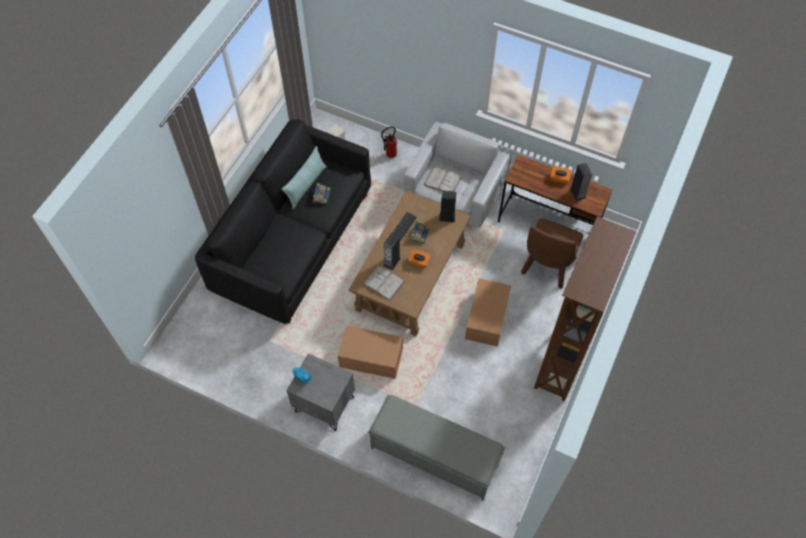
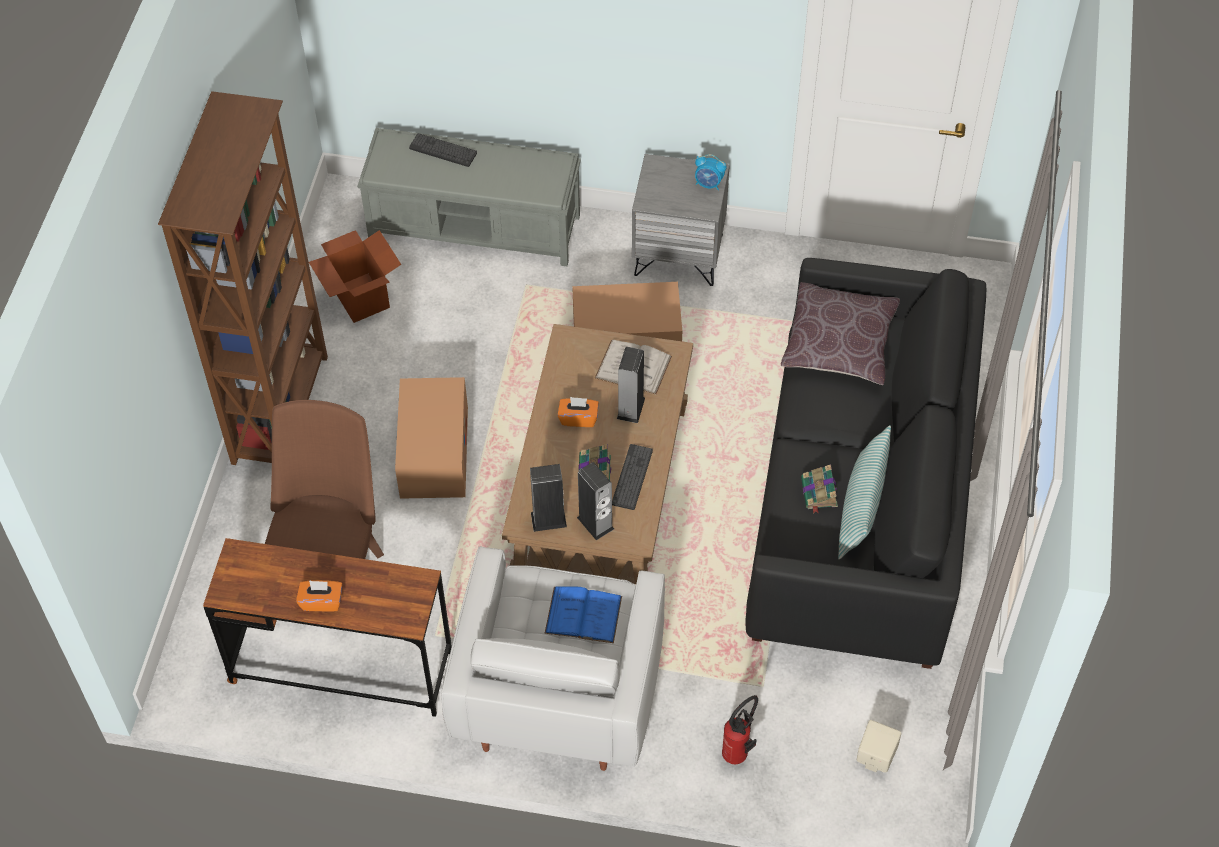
camera: 165 degrees right, 5 degrees down
(277, 265) = (839, 343): none -> brown pillow
(442, 181) = (583, 615): white book -> blue book
(449, 454) = (443, 150): none -> keyboard
(509, 422) = (361, 298): none -> cardboard box
(577, 193) = (278, 578): speaker -> speaker (595, 523)

